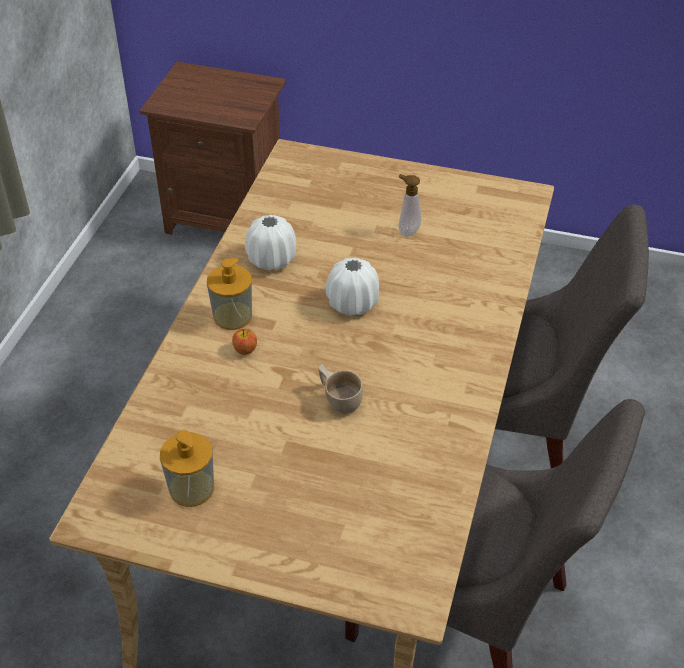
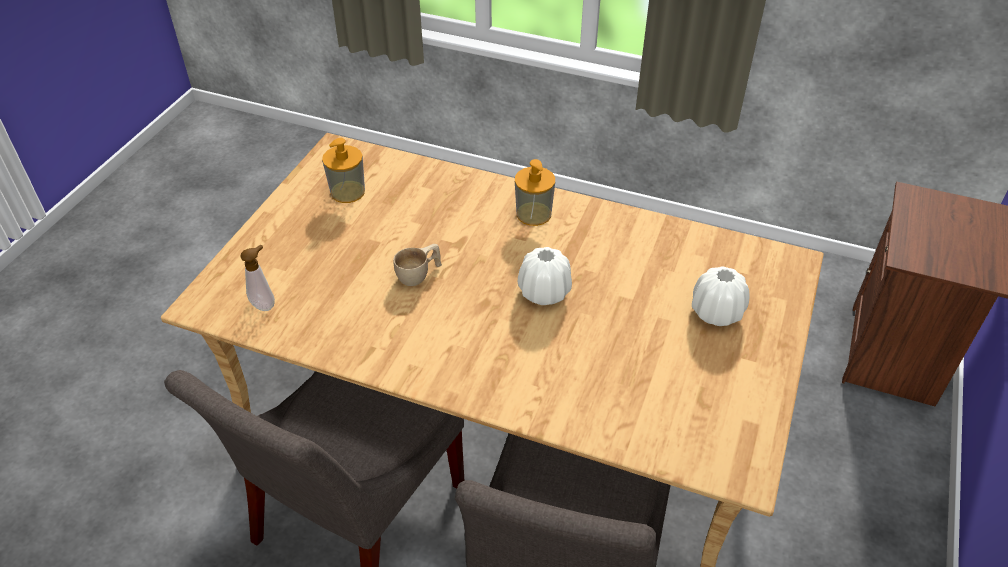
camera: 95 degrees right, 0 degrees up
(245, 350) = (490, 221): apple -> none
(272, 259) = (611, 240): white vase -> white vase (716, 313)
(407, 231) = (661, 345): soap dispenser -> soap dispenser (265, 304)

